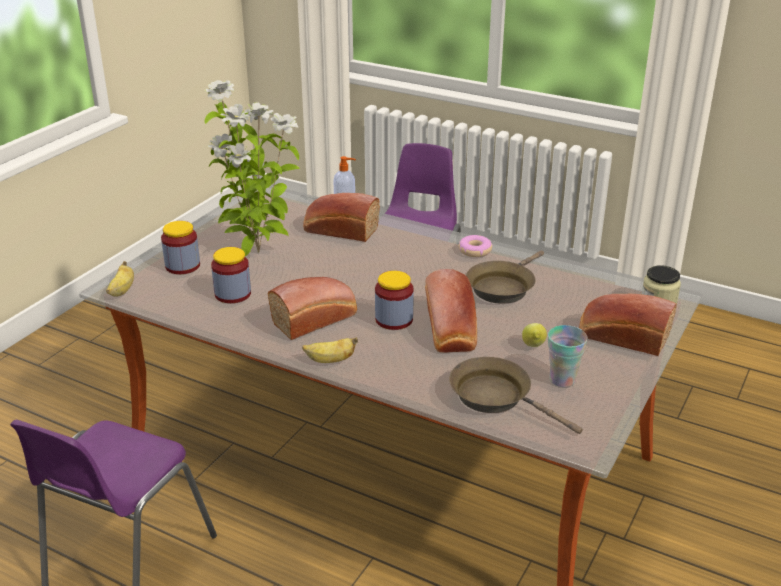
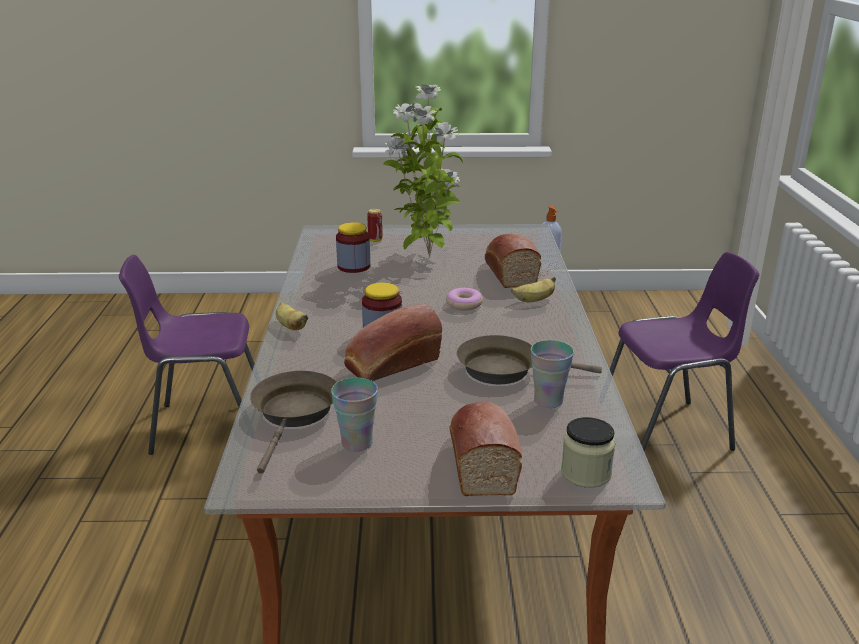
camera: 60 degrees right, 5 degrees down
(122, 291) = (318, 234): banana -> banana (534, 300)
(182, 266) = (375, 240): jar -> can
(316, 319) = (349, 304): bread -> none
(475, 251) = (559, 338): donut -> donut (464, 304)
(533, 346) = (405, 412): lemon -> none
(561, 286) = (548, 401): none -> cup

